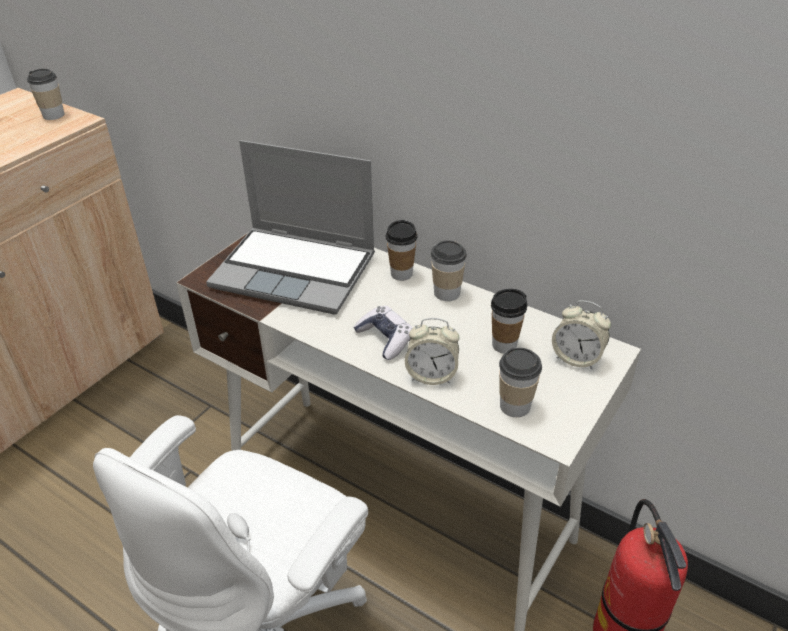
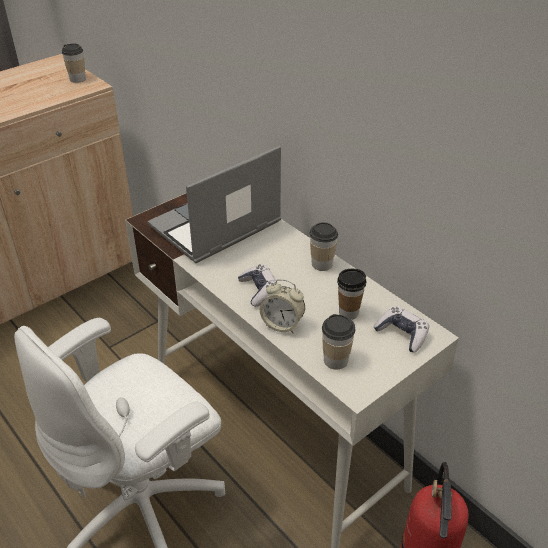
camera: 15 degrees right, 0 degrees up
(297, 271) = (215, 226): laptop -> laptop turned 105 degrees clockwise
(401, 274) = (293, 243): cup -> none
(576, 358) = (402, 334): alarm clock -> game controller

